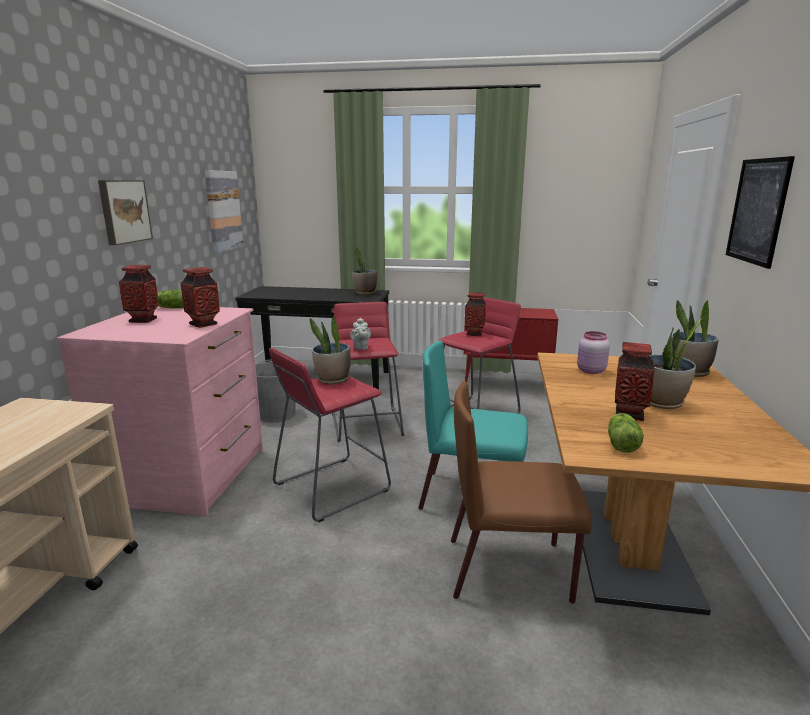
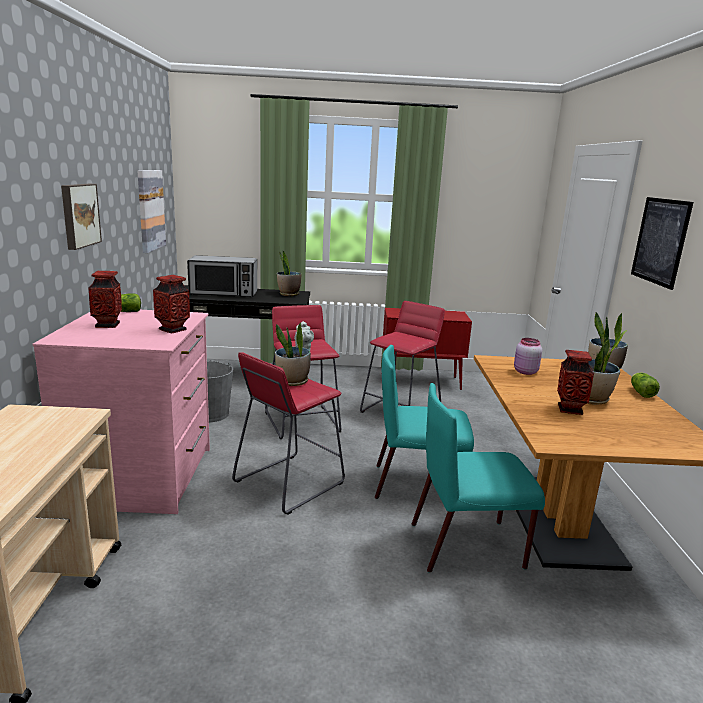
camera: 10 degrees left, 0 degrees up
(300, 293) = (223, 293): none -> microwave
(474, 334) = (402, 336): vase -> none
(510, 569) = (468, 545): brown chair -> turquoise chair
(621, 443) = (573, 433): lettuce -> lettuce (641, 392)

